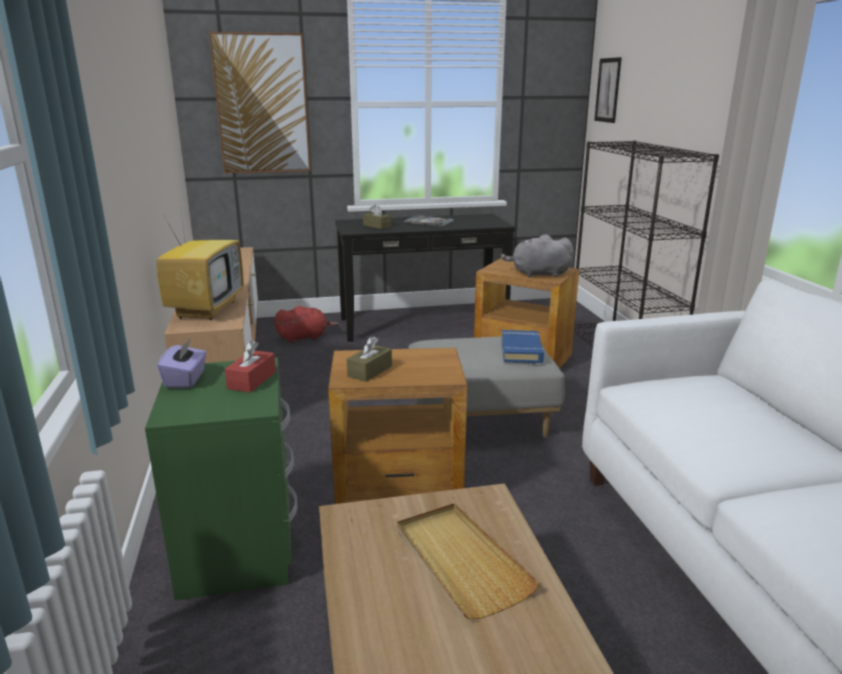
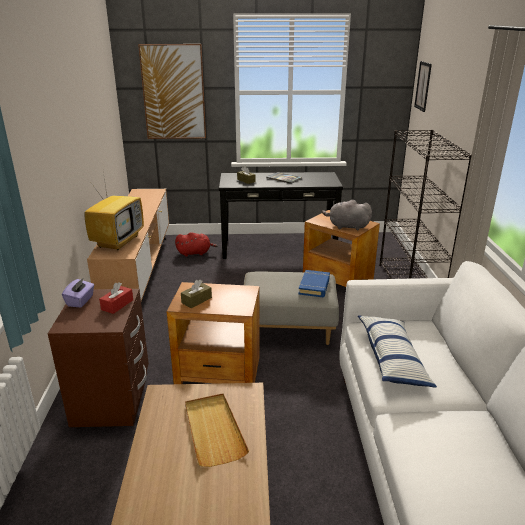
camera: 10 degrees right, 5 degrees up
(240, 547) = (113, 399): green nightstand -> brown nightstand
(701, 423) = (392, 359): none -> pillow

